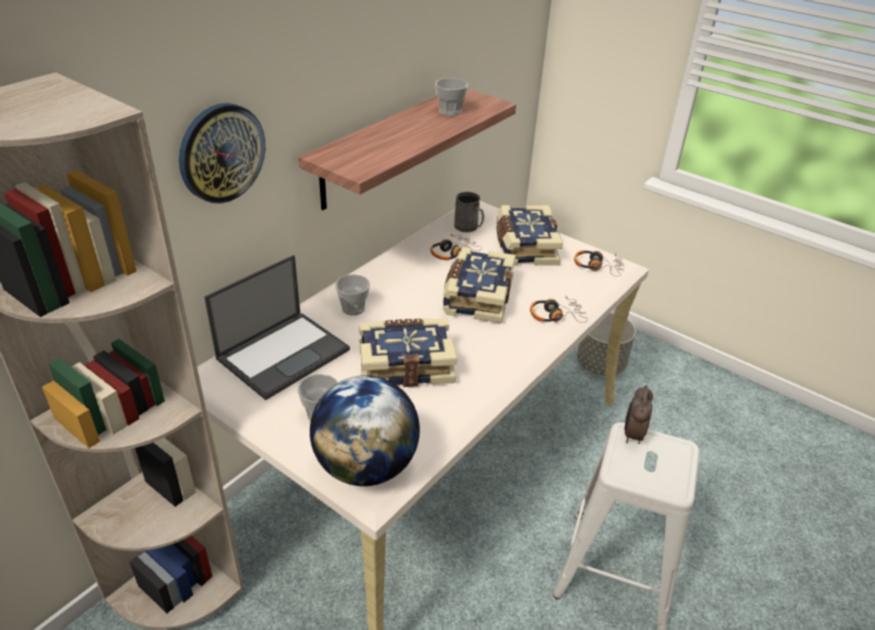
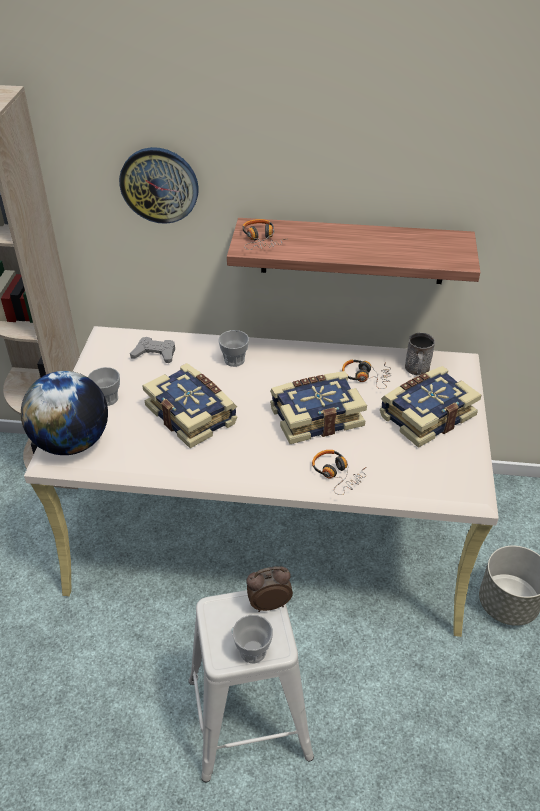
camera: 60 degrees right, 5 degrees up
(284, 353) = (155, 354): laptop -> grey game controller
(450, 111) = (408, 246): cup -> cup (253, 651)
(598, 267) = (449, 476): headphones -> headphones (261, 240)

